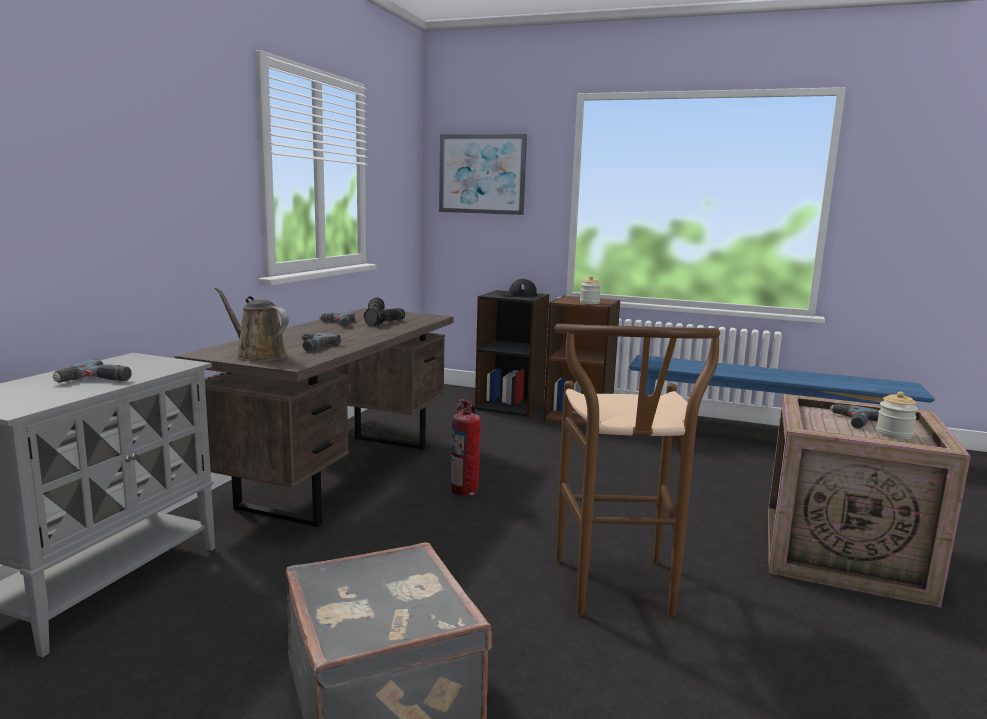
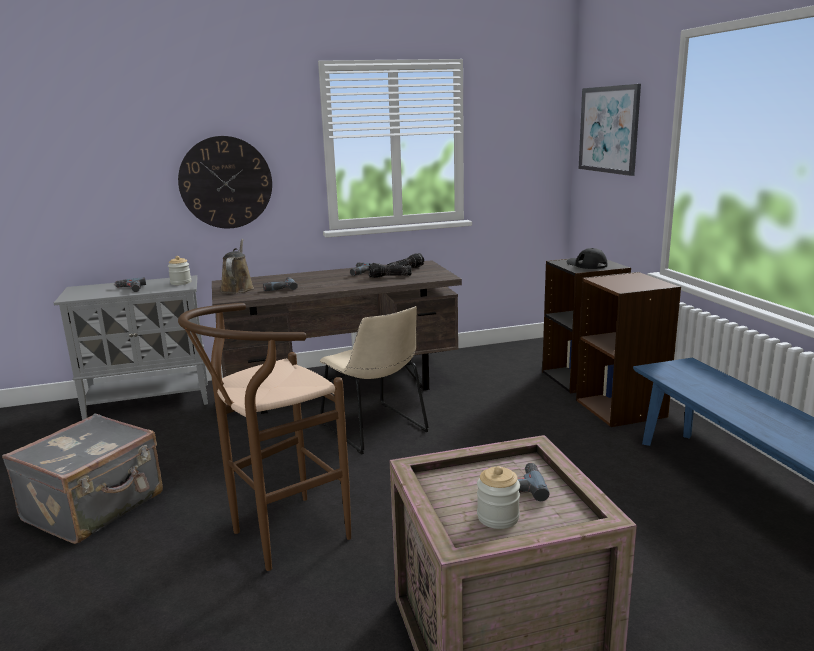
camera: 55 degrees right, 5 degrees up
(162, 204) = (226, 182): none -> wall clock
(465, 490) = (375, 429): fire extinguisher -> beige chair
(589, 303) = (620, 285): jar -> jar (181, 283)

